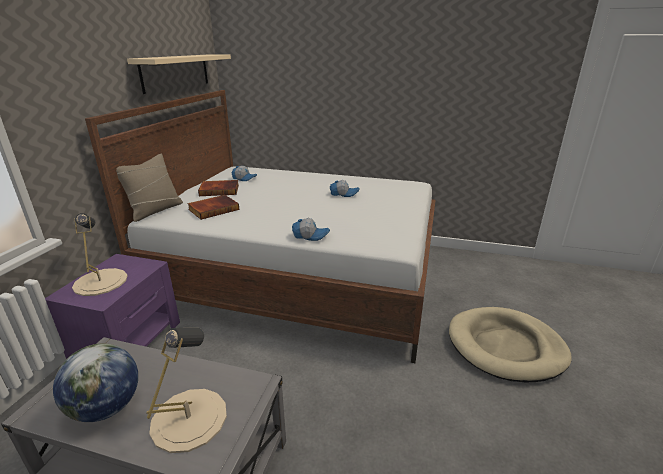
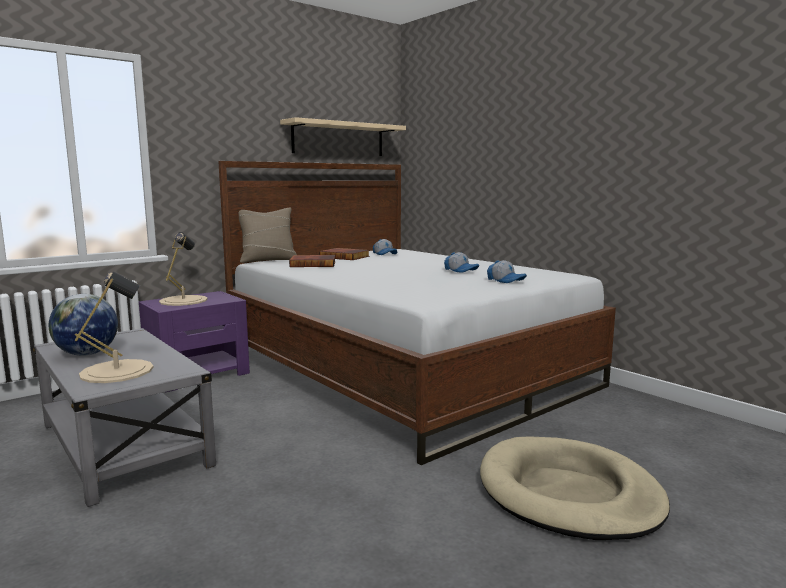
camera: 35 degrees right, 15 degrees down
(310, 235) = (357, 284): cap -> cap (506, 281)

